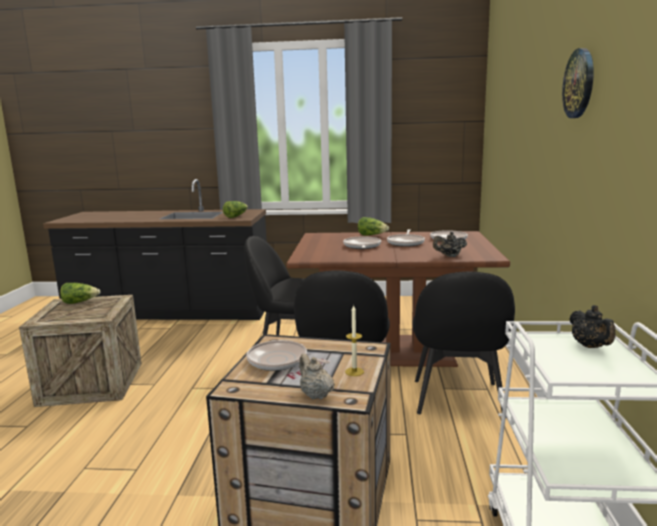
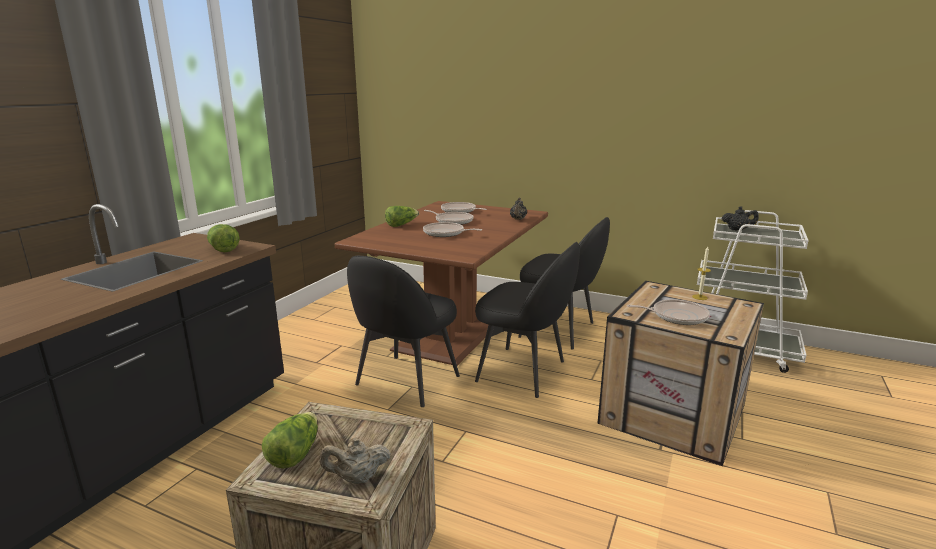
camera: 70 degrees left, 5 degrees up
(280, 361) = (676, 316): frying pan -> frying pan turned 135 degrees counterclockwise
(315, 395) = (740, 313): beige teapot -> beige teapot (357, 478)
(579, 83) = (618, 74): wall clock -> none

